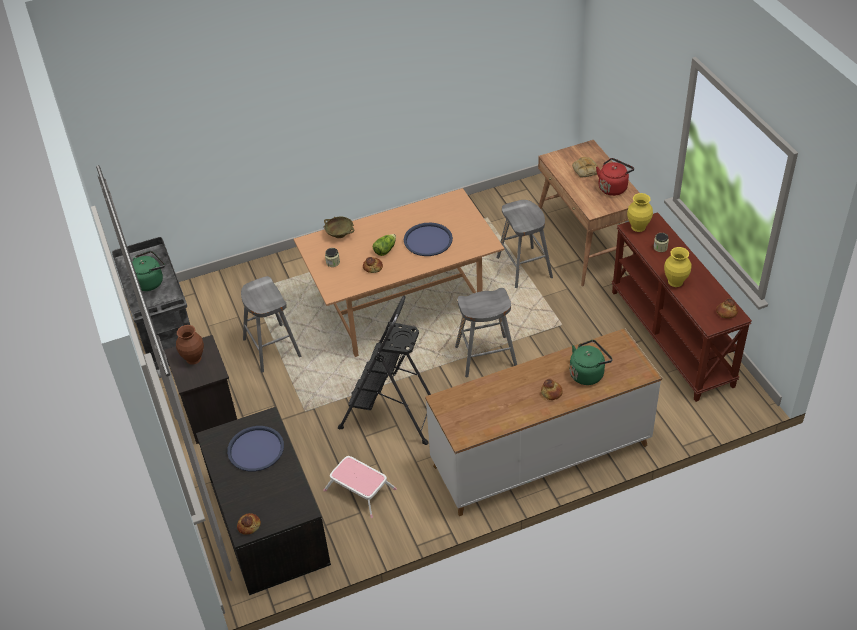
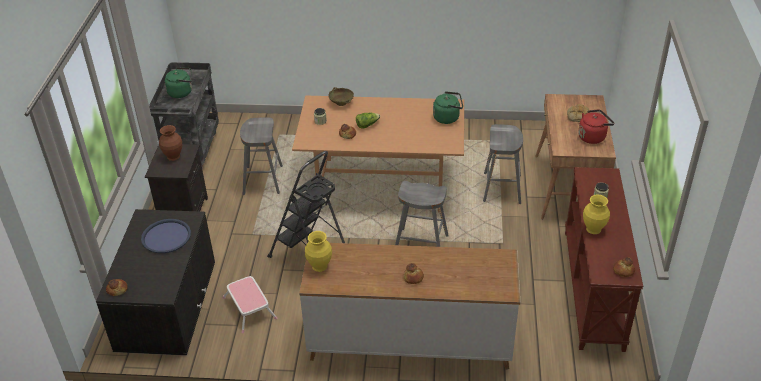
camera: 25 degrees right, 5 degrees down
(428, 240) = (406, 129): blue tray -> none
(588, 373) = (456, 274): green kettle -> green kettle (448, 118)
(638, 227) = (591, 174): yellow vase -> yellow vase (319, 266)

